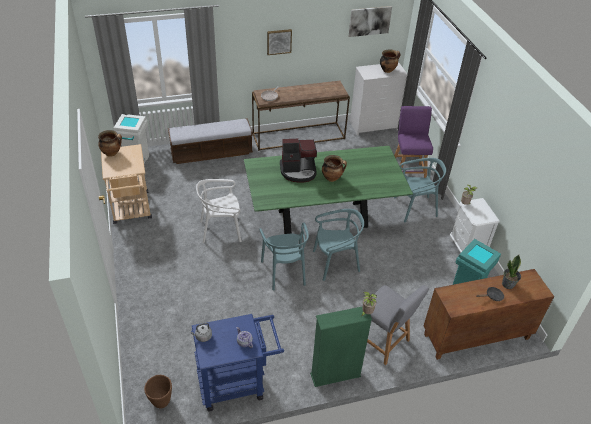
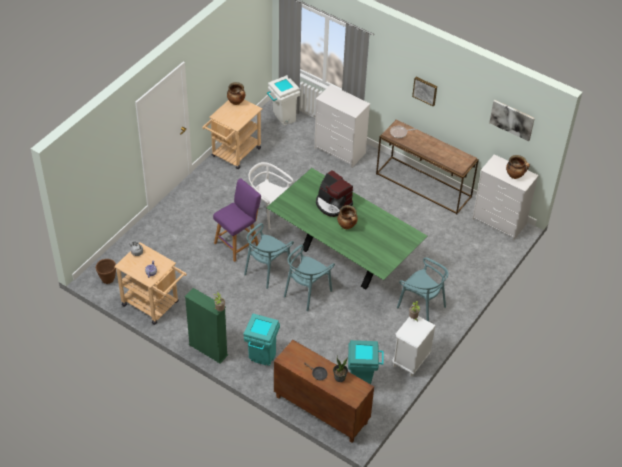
camera: 50 degrees right, 5 degrees up
(211, 153) = (340, 151): bench -> white dresser
(237, 383) = (154, 305): blue cart -> beige cart
(335, 263) = (307, 292): turquoise chair -> turquoise chair turned 90 degrees clockwise
(384, 342) = (261, 360): grey stool -> turquoise trash can
(408, 171) = (463, 277): purple stool -> purple stool (238, 243)

